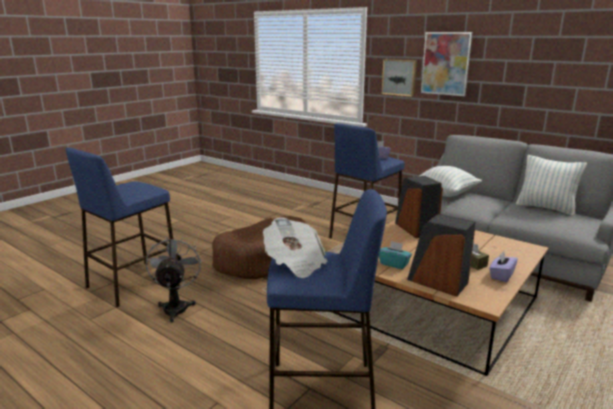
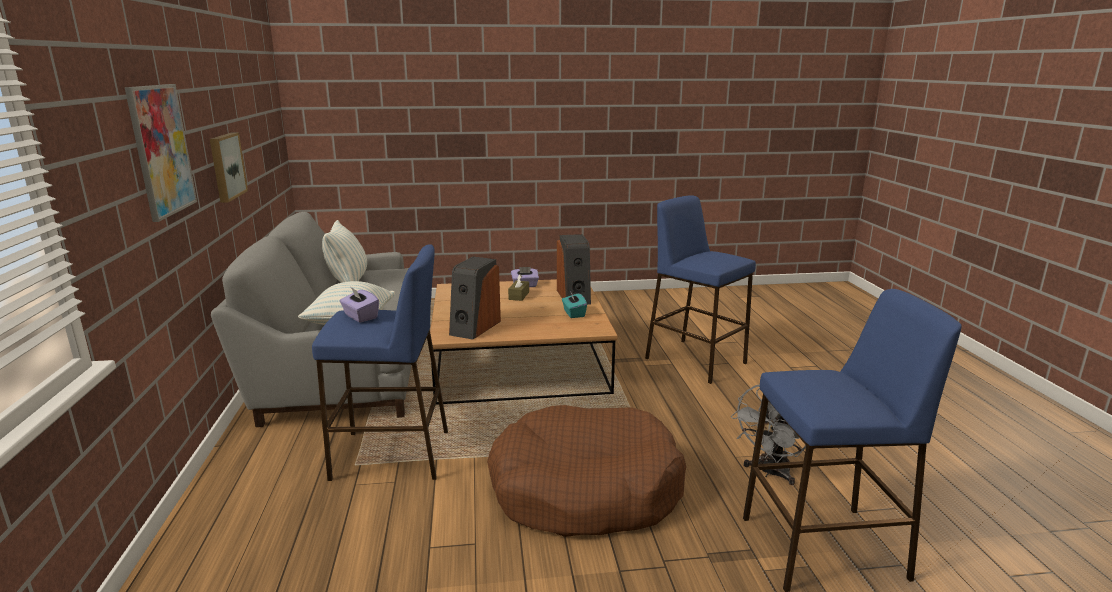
camera: 135 degrees left, 0 degrees up
(295, 263) = (721, 259): newspaper -> none
(399, 77) = (116, 203): picture -> picture (225, 166)

